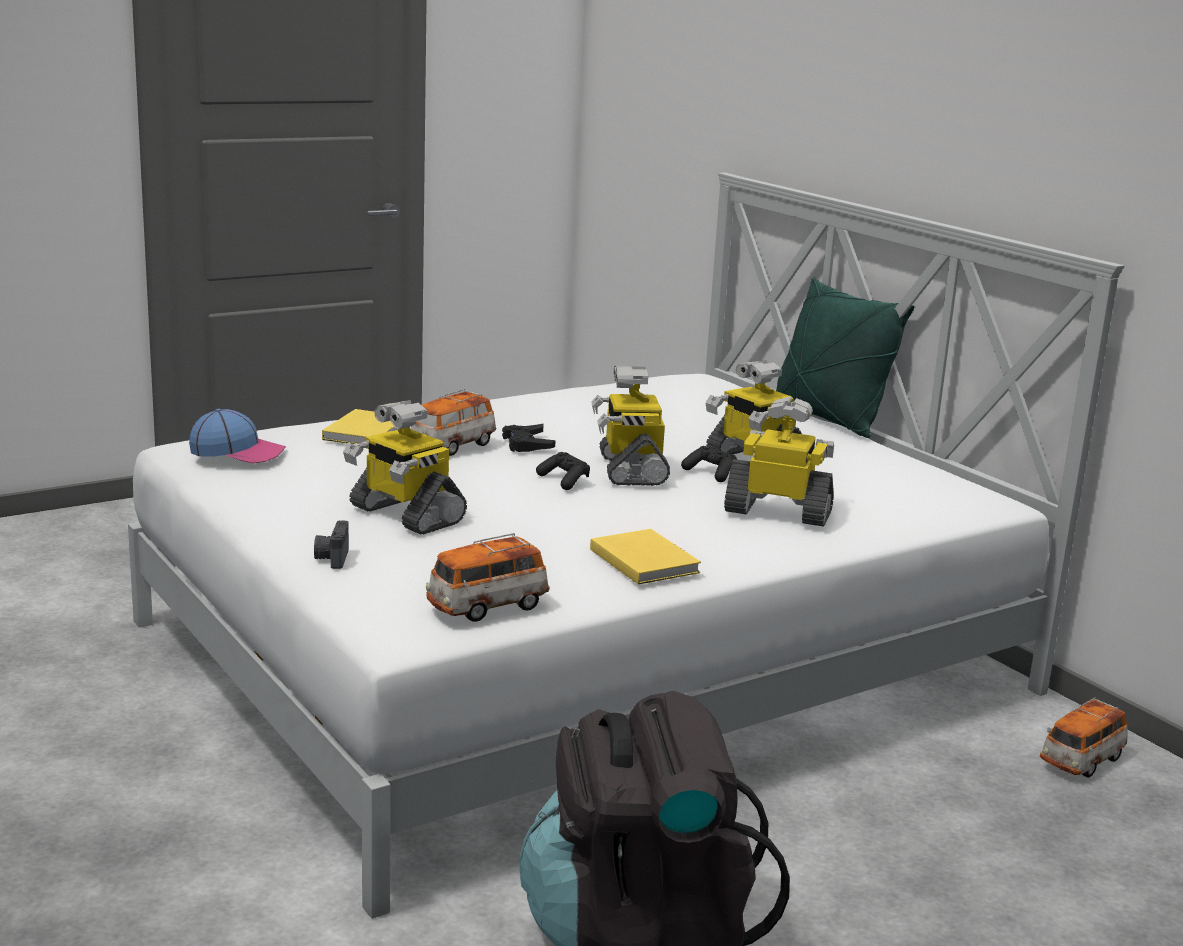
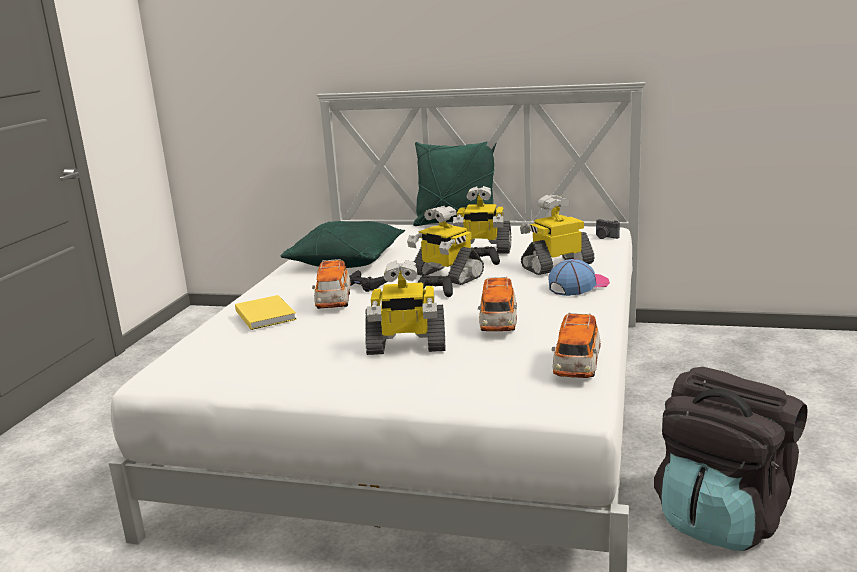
camera: 40 degrees left, 0 degrees up
(237, 451) = (215, 359): cap -> cap (578, 286)
(331, 558) = (439, 386): camera -> camera (605, 237)
(588, 413) = (347, 260): none -> green pillow
(644, 560) = (571, 310): yellow book -> none
(1081, 761) = (698, 344): toy car -> toy car (498, 324)

